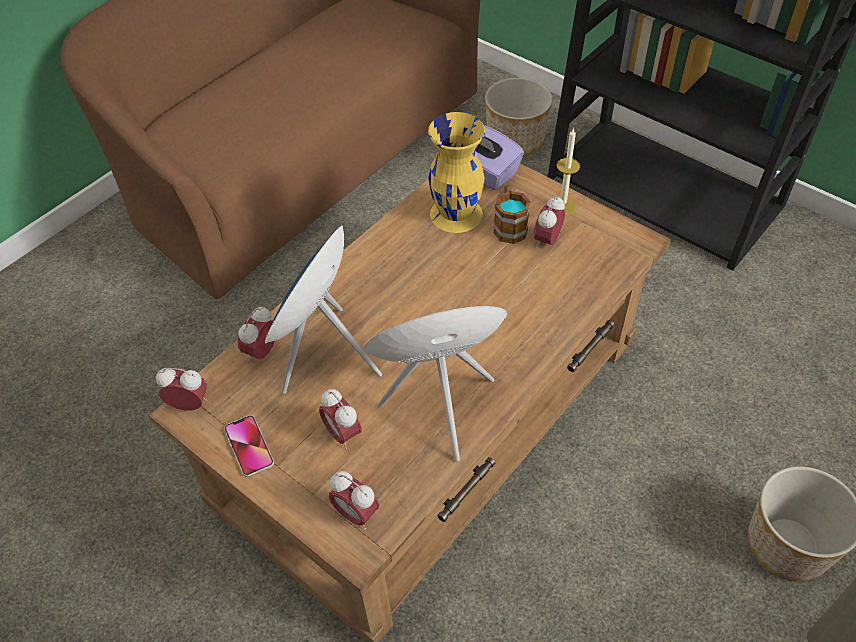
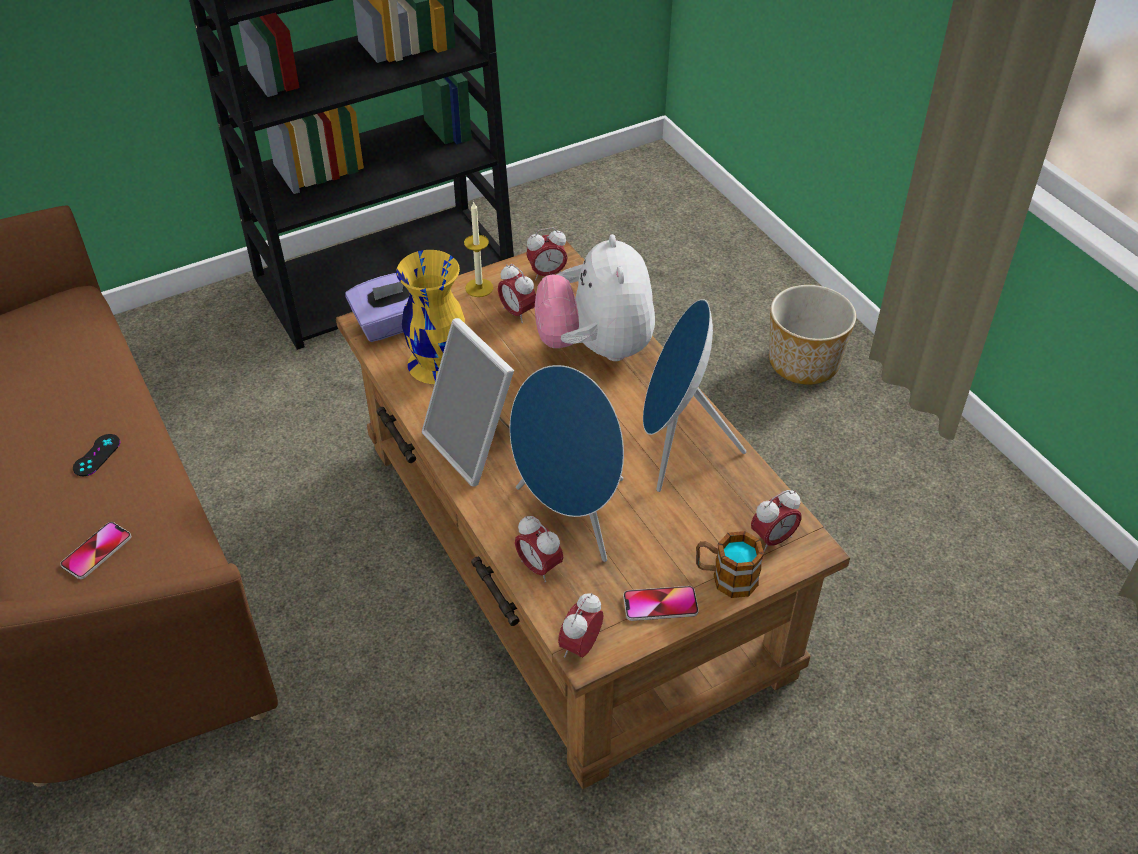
camera: 70 degrees left, 5 degrees down
(217, 130) = (97, 551): none -> phone
(297, 94) = (97, 455): none -> black game controller
(342, 434) = (678, 526): alarm clock -> alarm clock (547, 274)
(375, 269) = (475, 446): none -> picture frame
(509, 225) = (480, 331): mug -> mug (725, 577)
(516, 141) = (220, 353): planter -> none
(536, 307) = (596, 347): none -> plush toy

